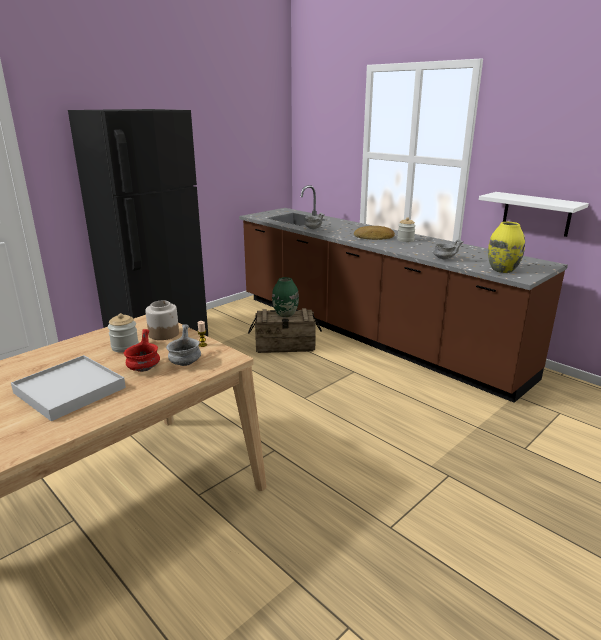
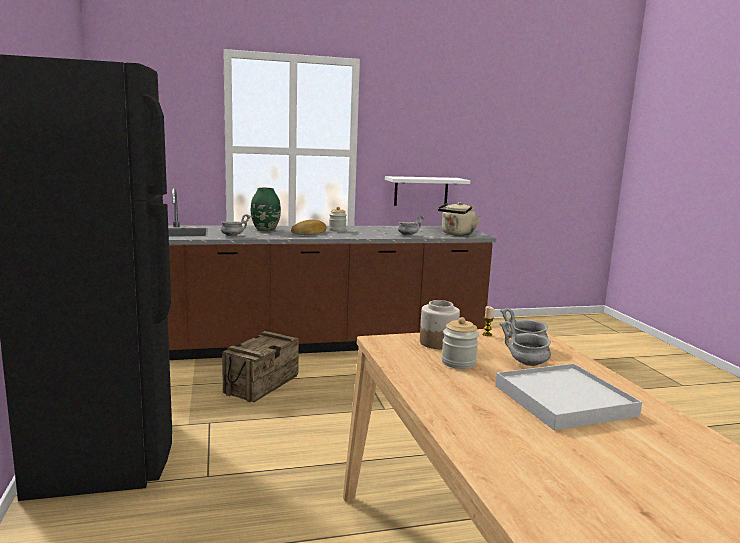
camera: 60 degrees left, 10 degrees down
(143, 368) = (527, 363): red bowl -> grey bowl
(285, 314) = (261, 343): green vase -> green vase (265, 230)
(502, 270) = (456, 234): yellow vase -> beige kettle

